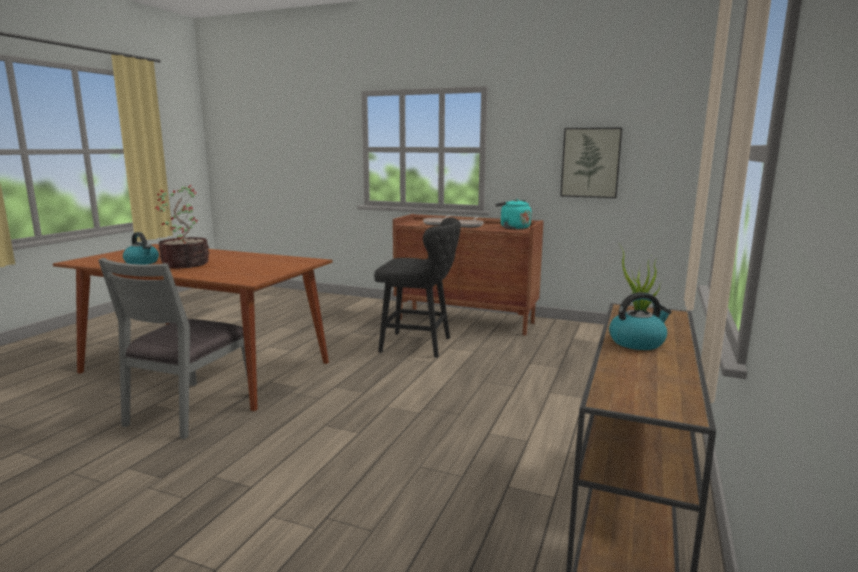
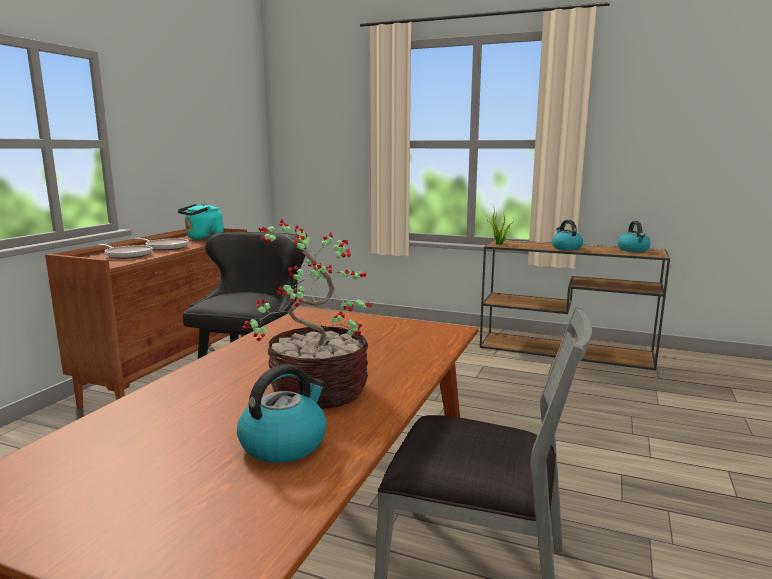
camera: 90 degrees left, 0 degrees up
(590, 162) = (205, 158): picture -> none
(662, 390) = (633, 250): none -> kettle

